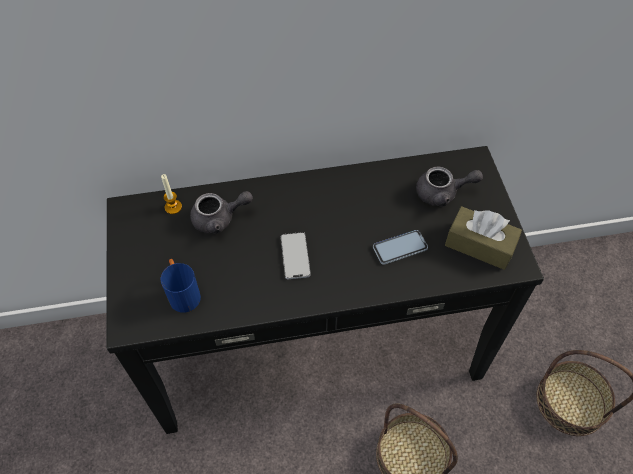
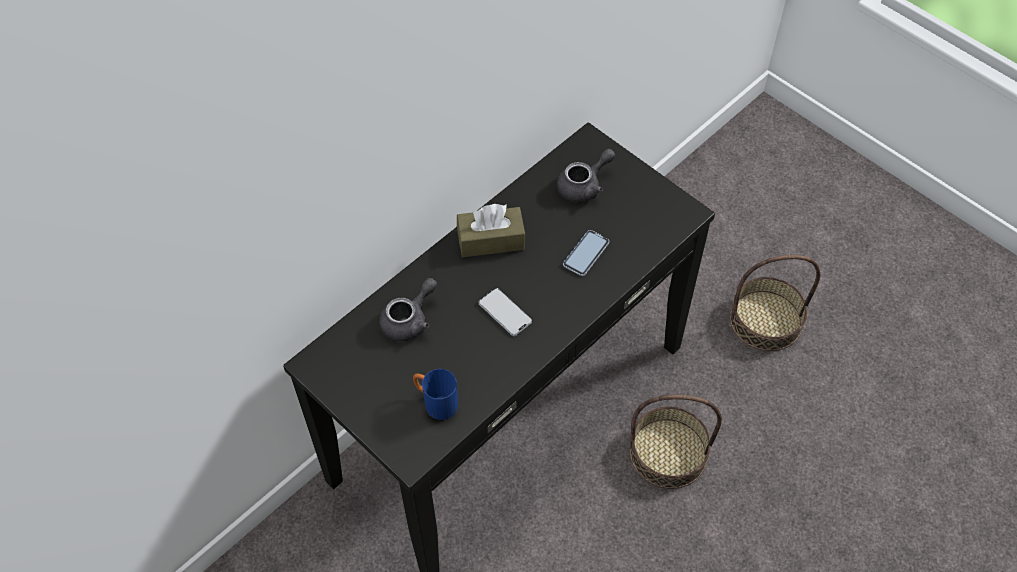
camera: 35 degrees left, 0 degrees up
(173, 207) = (356, 335): candle -> none
(479, 245) = (647, 214): brown tissue box -> brown tissue box (491, 240)

